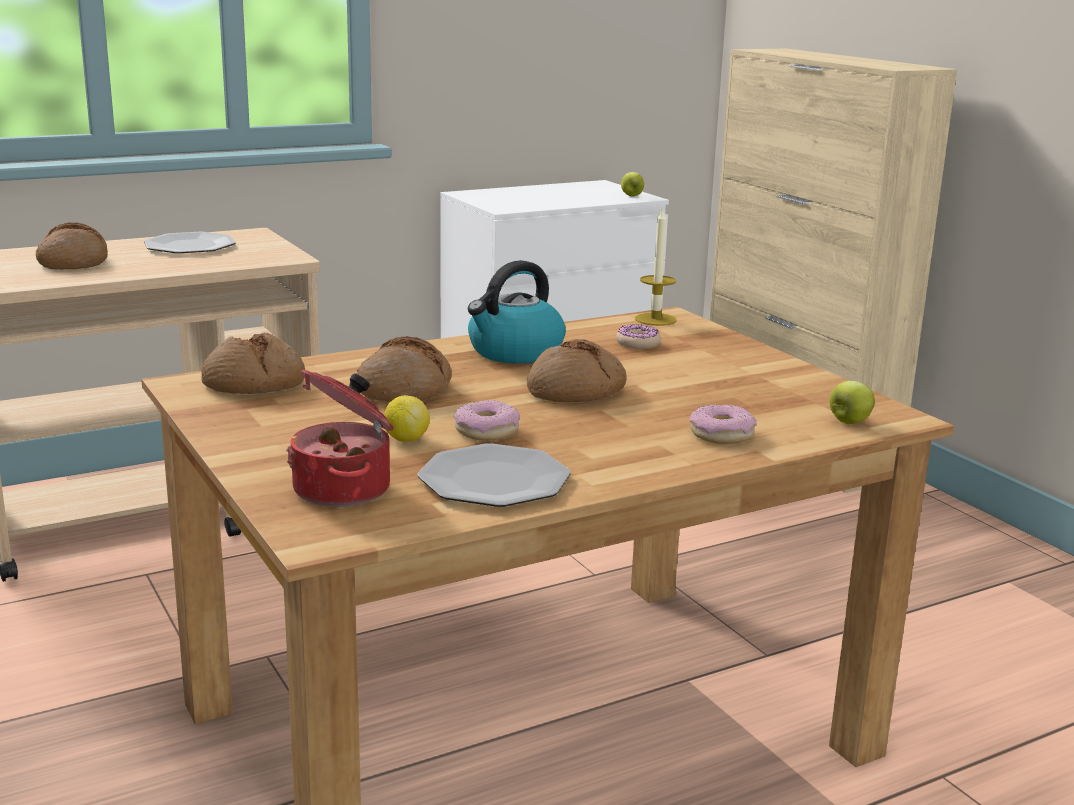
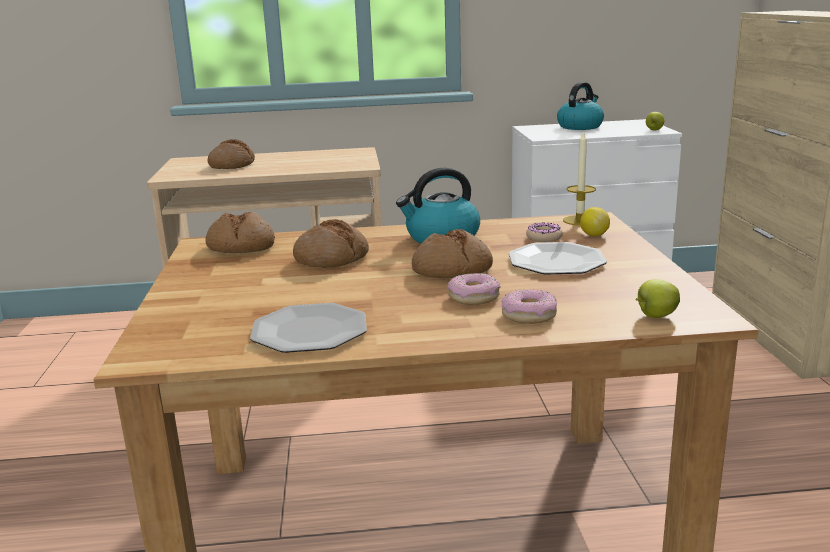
camera: 25 degrees right, 0 degrees up
(189, 246) = (311, 157): plate -> plate (556, 262)
(345, 489) = (202, 325): cooking pot -> none
(406, 439) = (288, 294): lemon -> lemon (594, 235)
(486, 431) = (350, 293): donut -> donut (473, 297)
(533, 192) = (580, 126): none -> kettle

